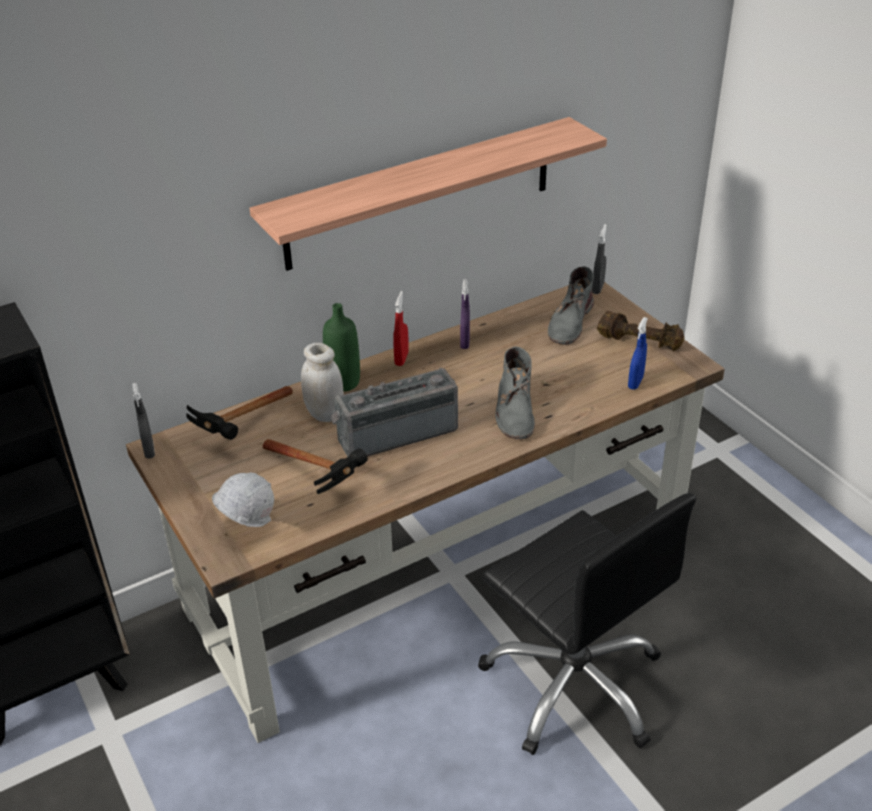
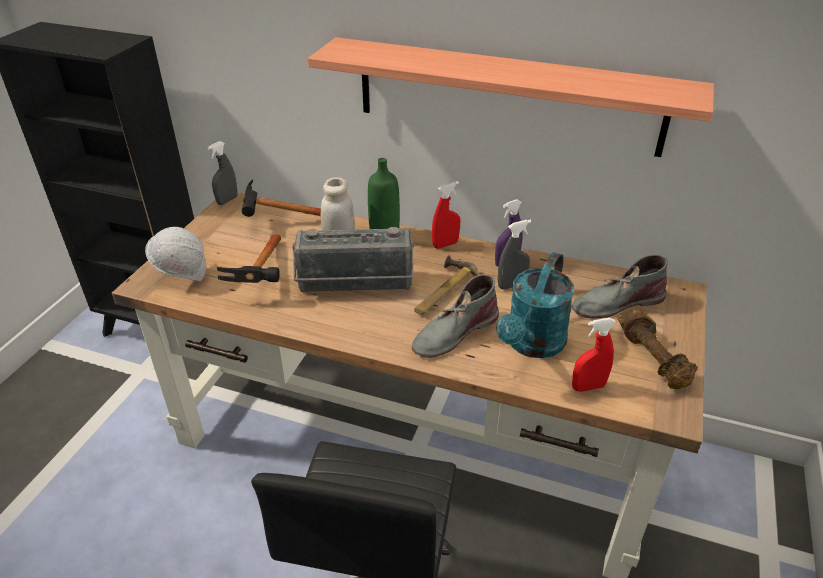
camera: 50 degrees right, 0 degrees up
(396, 432) = (355, 286): radio -> radio turned 150 degrees clockwise
(459, 391) = (442, 291): none -> hammer
(569, 383) = (532, 345): none -> turquoise watering can
(598, 288) = (690, 294): grey spray bottle -> grey spray bottle (511, 285)
(635, 383) = (588, 387): blue spray bottle -> red spray bottle

